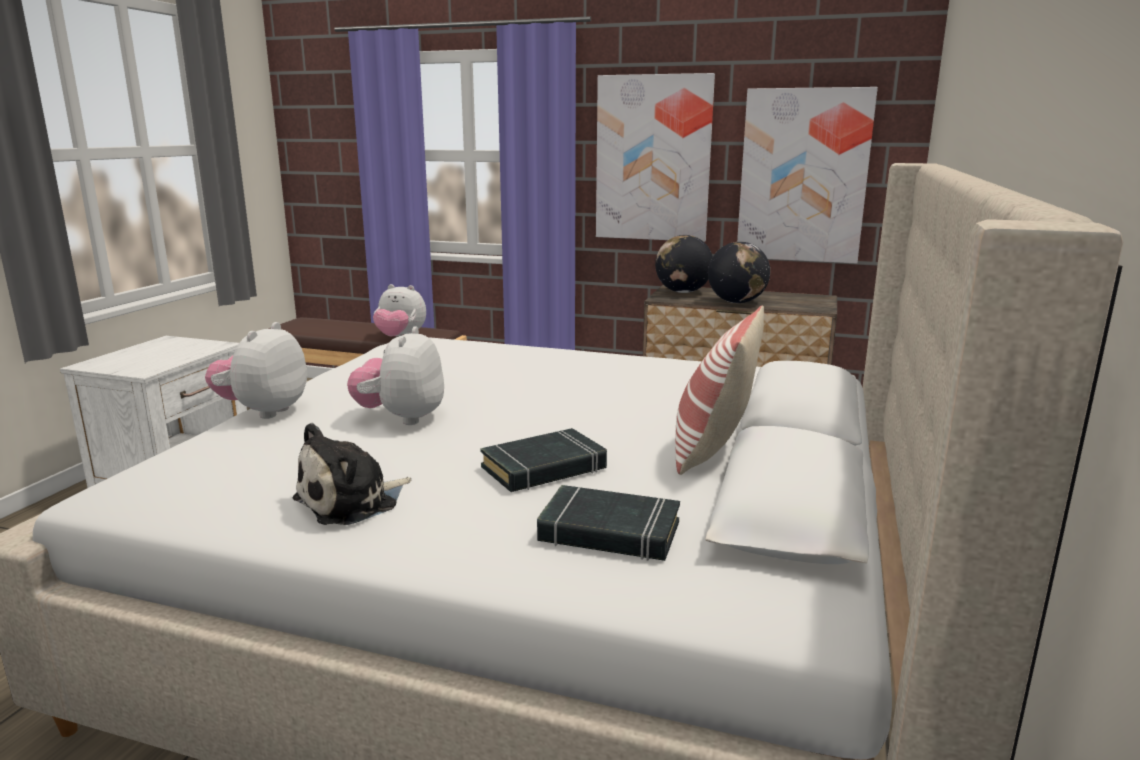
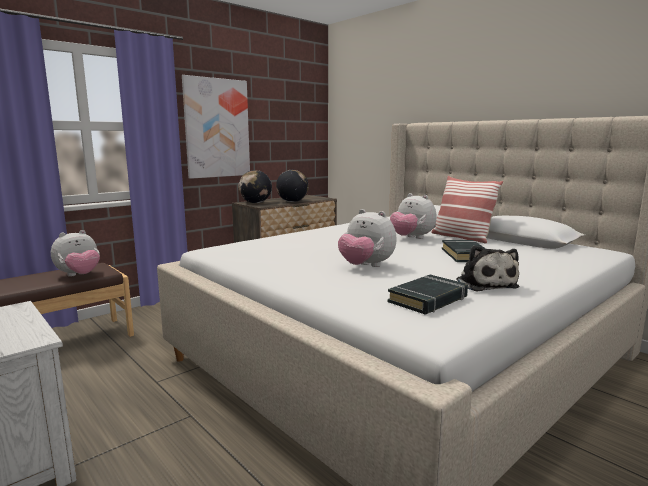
camera: 60 degrees left, 5 degrees down
(263, 411) = (310, 289): plush toy -> plush toy (411, 238)
(609, 532) = (536, 257): black book -> black book (428, 299)
(803, 176) = (287, 137): picture -> none

